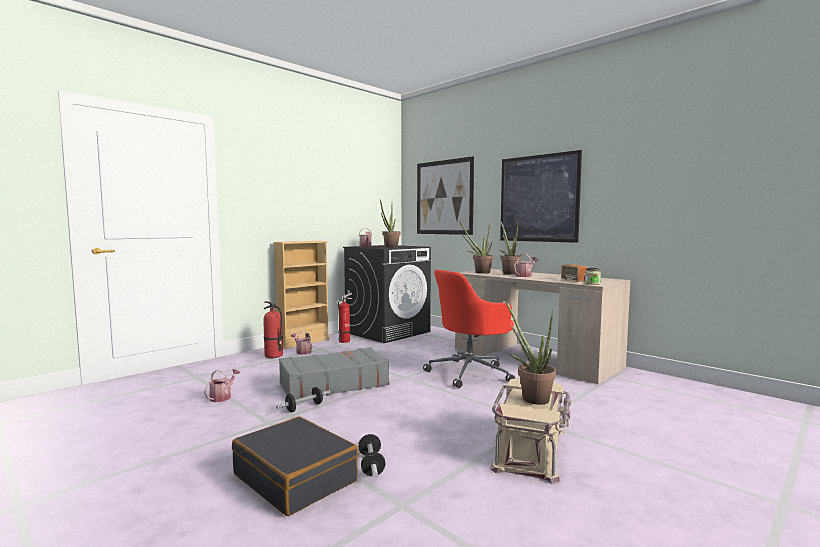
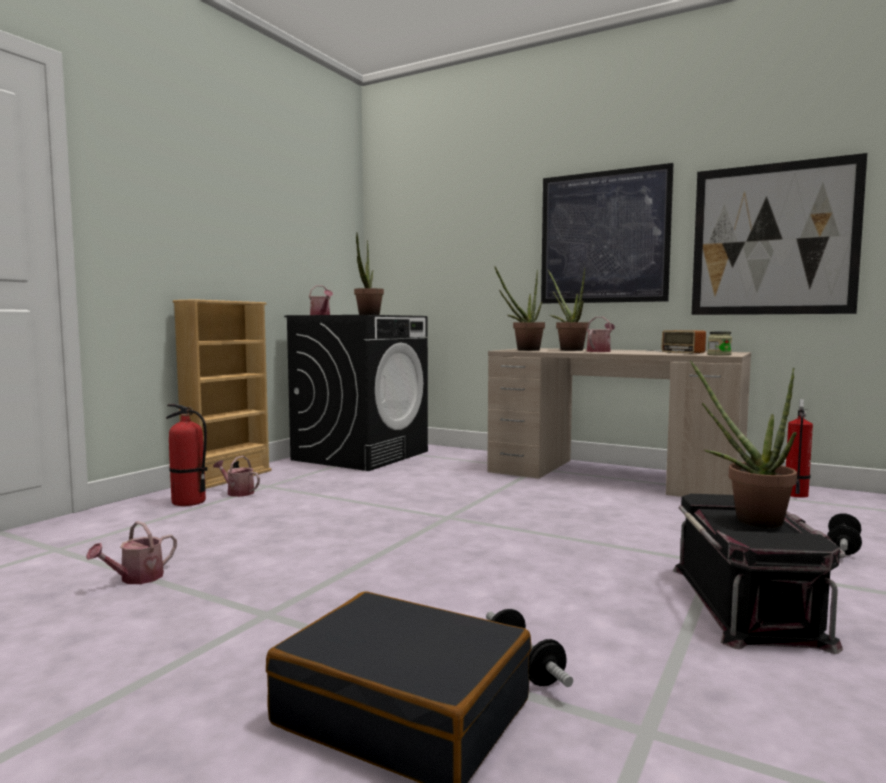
camera: 15 degrees left, 0 degrees up
(222, 397) = (136, 579): watering can -> watering can turned 150 degrees counterclockwise
(304, 407) = (315, 581): dumbbell -> dumbbell (843, 547)
(333, 384) = (336, 538): grey suitcase -> none
(345, 341) = (301, 471): fire extinguisher -> fire extinguisher (796, 494)
(444, 197) = (442, 240): picture -> picture (773, 239)
(470, 373) = (544, 503): red office chair -> none
(531, 449) = (749, 604): beige storage box -> black storage box

